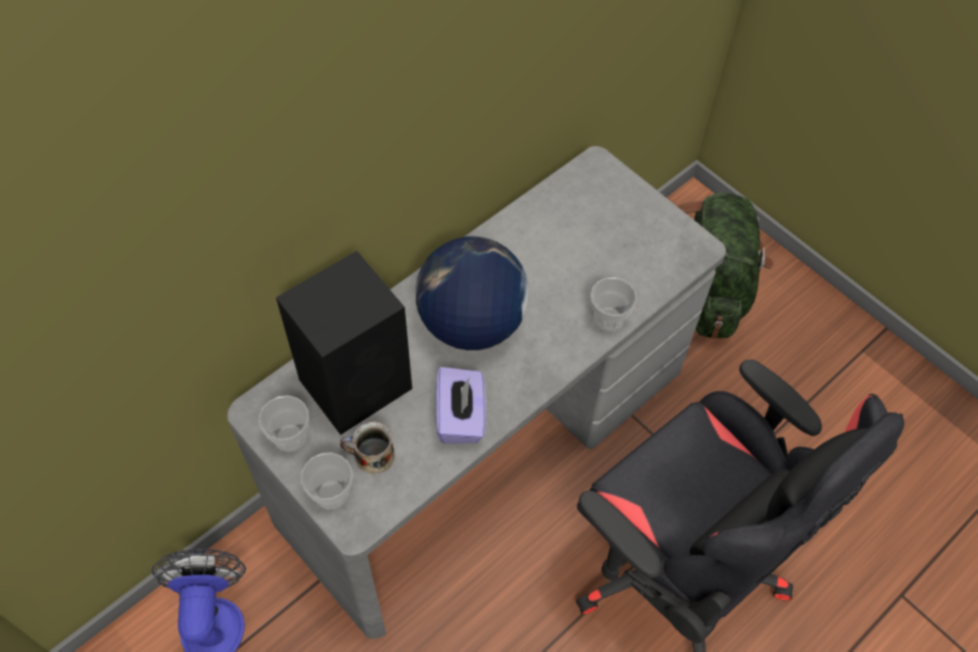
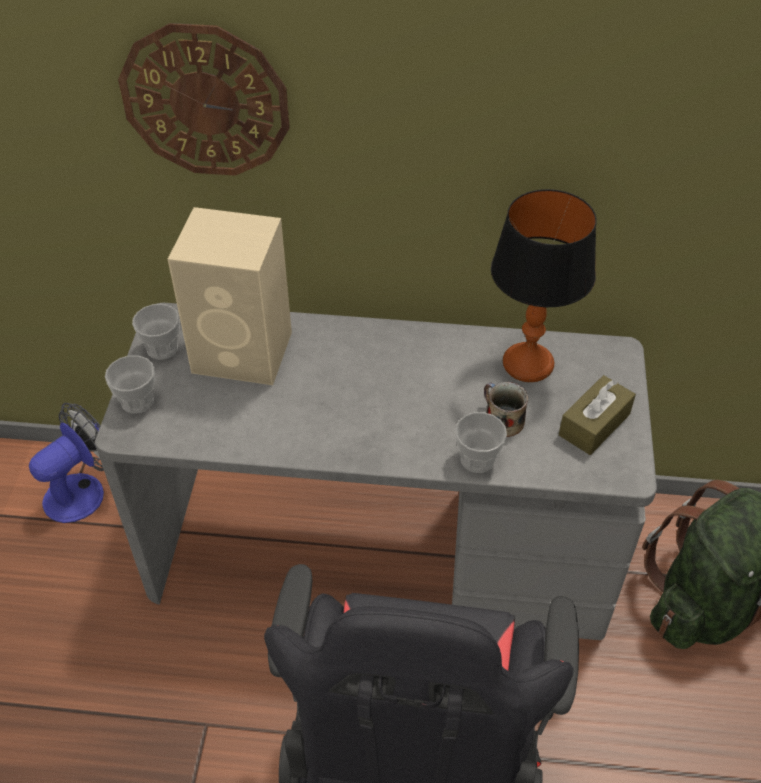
camera: 50 degrees right, 10 degrees down
(246, 198) = (205, 101): none -> wall clock
(358, 383) = (245, 353): black speaker -> beige speaker
(371, 455) = (191, 401): mug -> mug (502, 420)
(461, 417) = (278, 429): purple tissue box -> none
(471, 324) = (369, 379): globe -> none
(555, 222) = (527, 364): none -> table lamp
(643, 230) = (594, 424): none -> brown tissue box

